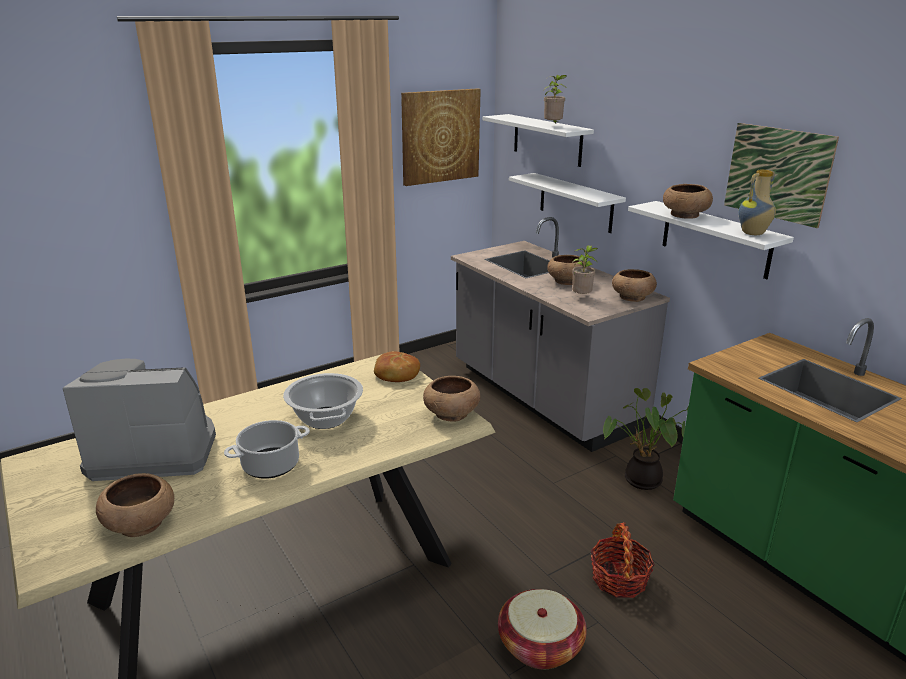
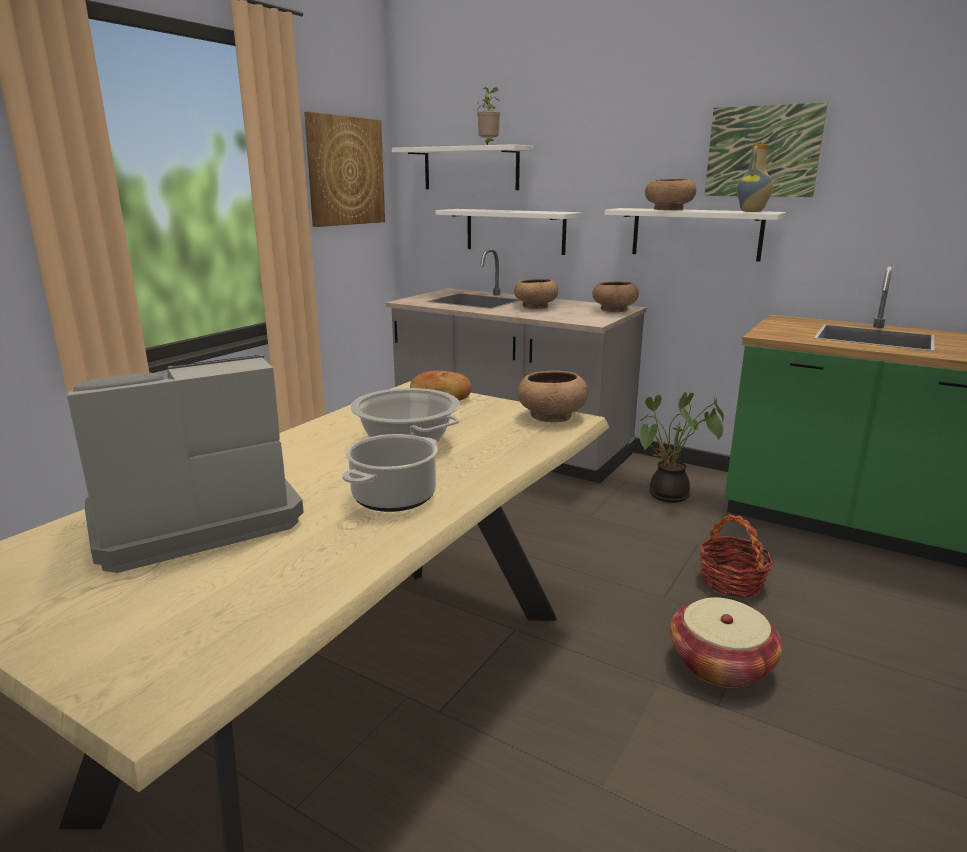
camera: 25 degrees left, 5 degrees down
(141, 523) = (271, 600): brown bowl -> none
(582, 297) = (568, 314): potted plant -> none

